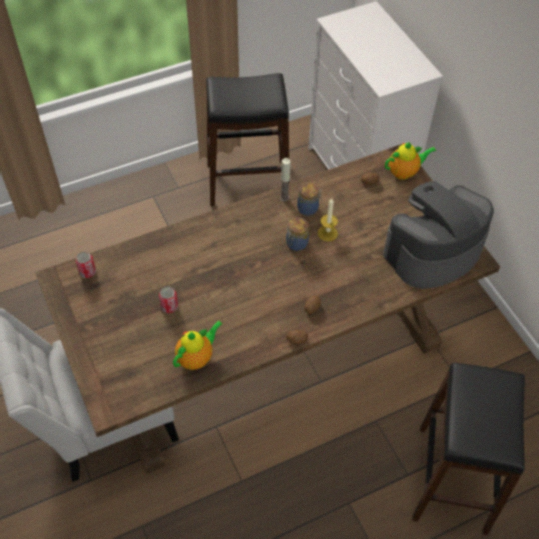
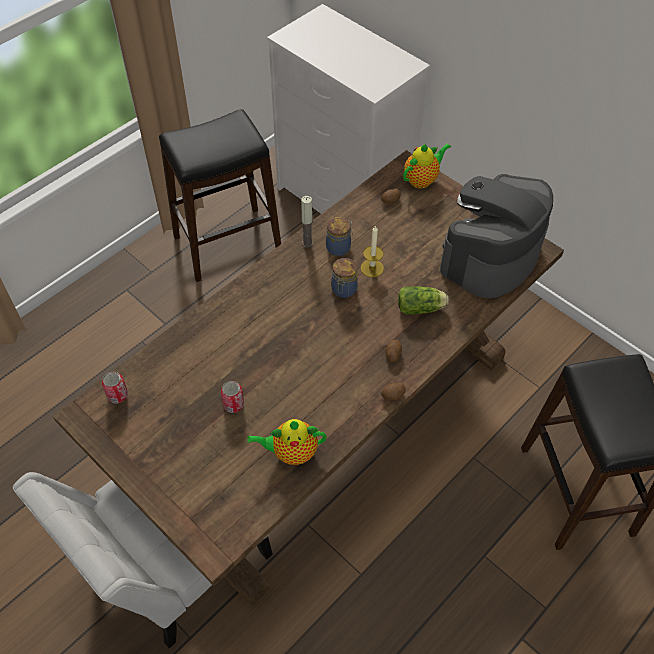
camera: 20 degrees left, 0 degrees up
(197, 357) = (291, 452): teapot -> teapot turned 120 degrees counterclockwise
(353, 278) = (422, 308): none -> lettuce

